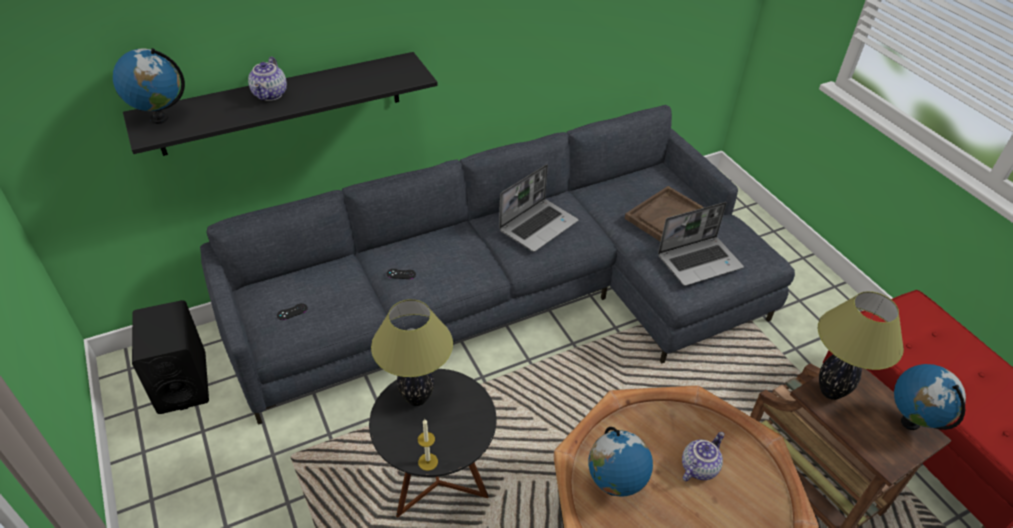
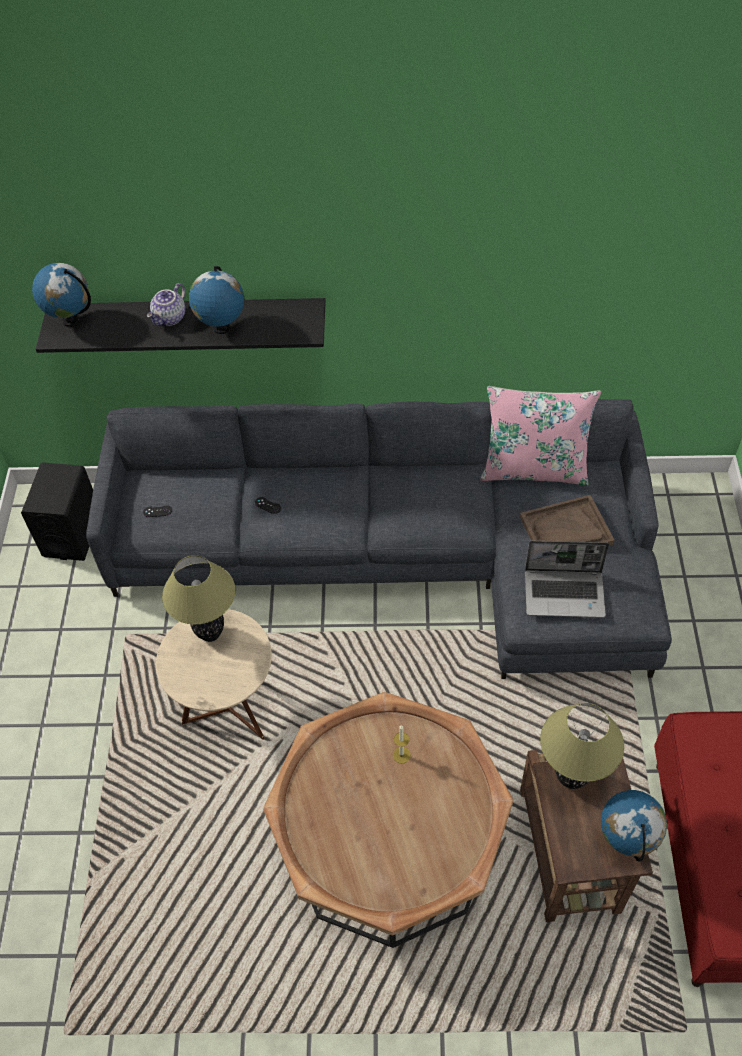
camera: 30 degrees right, 10 degrees up
(428, 462) = (188, 693): candle -> candle (401, 755)
(437, 484) = (229, 709): black side table -> beige side table
(538, 225) = (426, 496): laptop -> none
(608, 183) = (534, 468): none -> pink pillow
(614, 487) = (333, 778): globe -> globe (222, 328)
(698, 467) = (418, 793): teapot -> none

